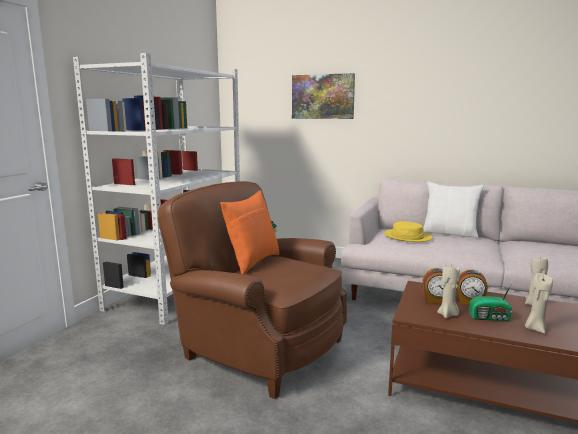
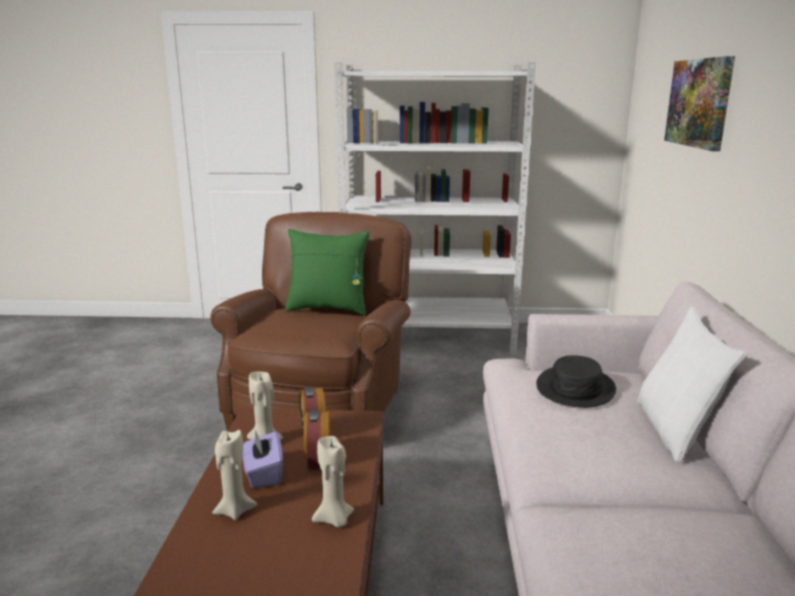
camera: 70 degrees right, 5 degrees up
(253, 263) = (327, 309): orange pillow -> green pillow
(407, 237) = (575, 388): yellow hat -> black hat
(490, 318) = (263, 474): radio -> purple tissue box

